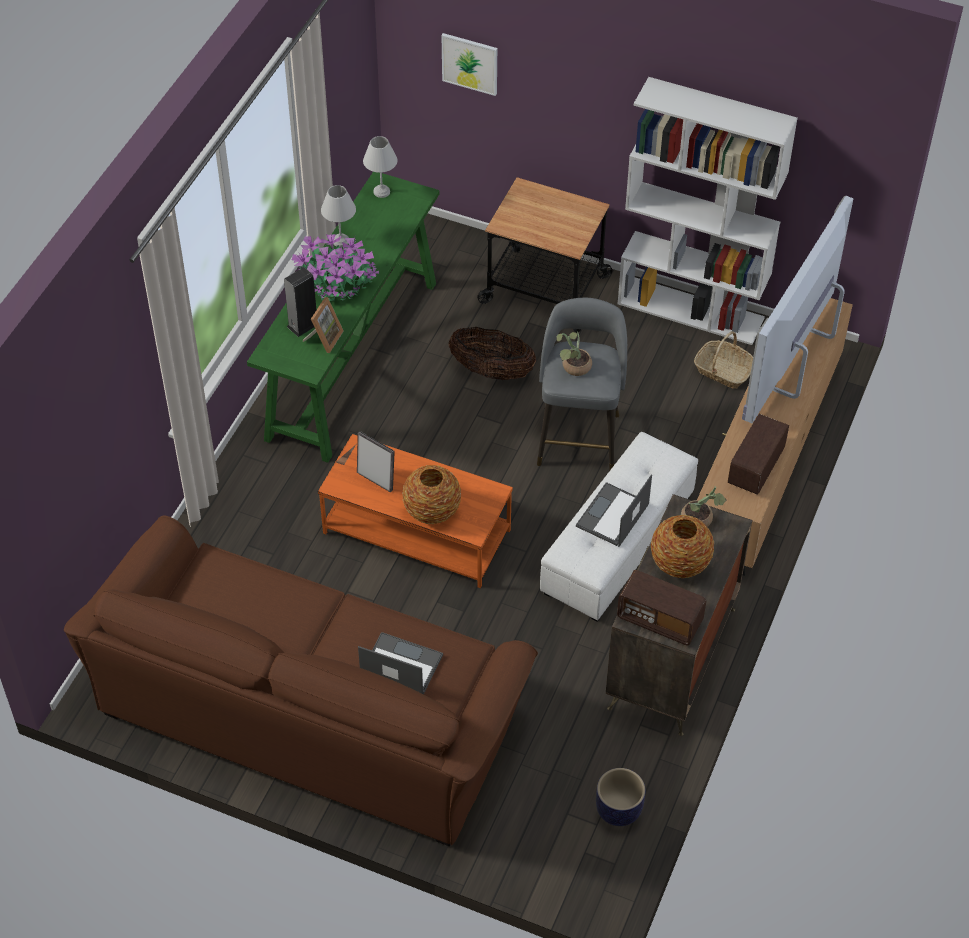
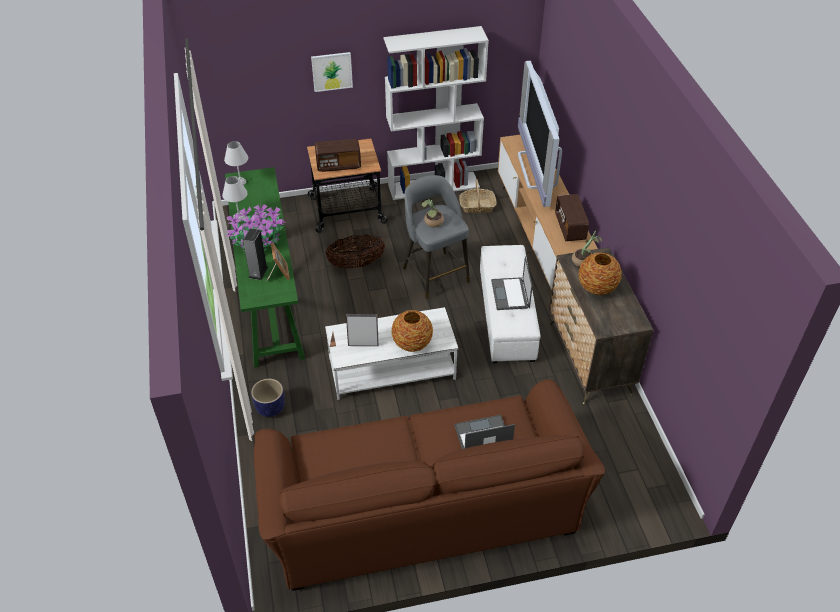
camera: 35 degrees left, 5 degrees down
(415, 532) = (391, 369): orange coffee table -> white coffee table
(470, 63) = (259, 79): picture -> picture (332, 71)
(619, 810) = (641, 453): planter -> planter (270, 407)
(659, 620) = (617, 322): radio -> radio (338, 165)

